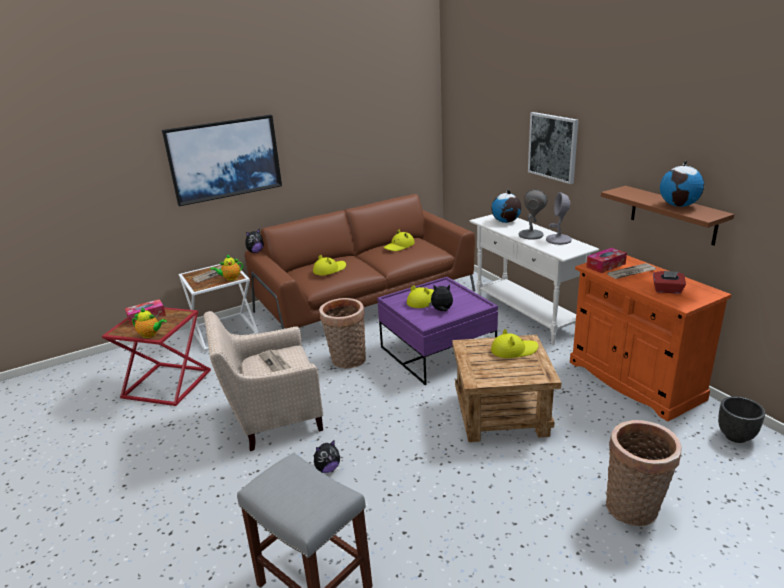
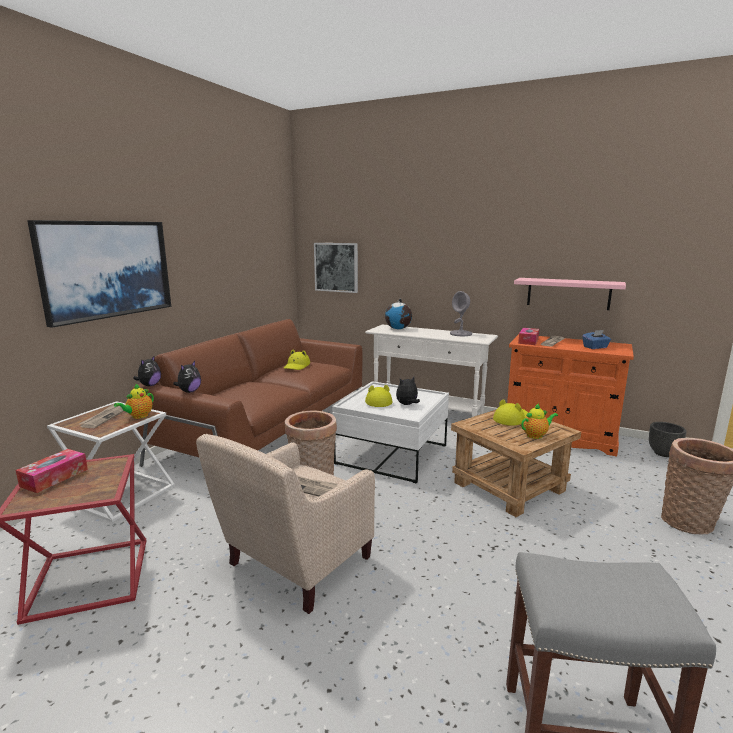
camera: 35 degrees left, 10 degrees down
(151, 335) = (91, 495): teapot -> teapot (536, 435)
(327, 468) = (424, 594): plush toy -> plush toy (189, 391)
(329, 270) = (251, 392): yellow hat -> none
(437, 352) = (391, 454): purple coffee table -> white coffee table
(530, 235) = (434, 333): grey table lamp -> none
(553, 147) = (438, 257): picture -> picture (336, 267)
(667, 290) = (595, 347): red tissue box -> blue tissue box
(673, 215) = (568, 293): brown shelf -> pink shelf
(679, 205) = (583, 281): globe -> none

